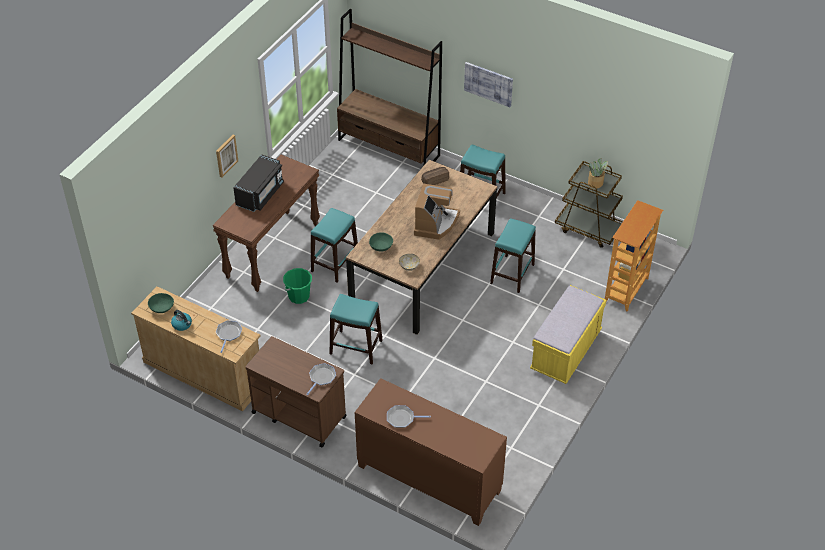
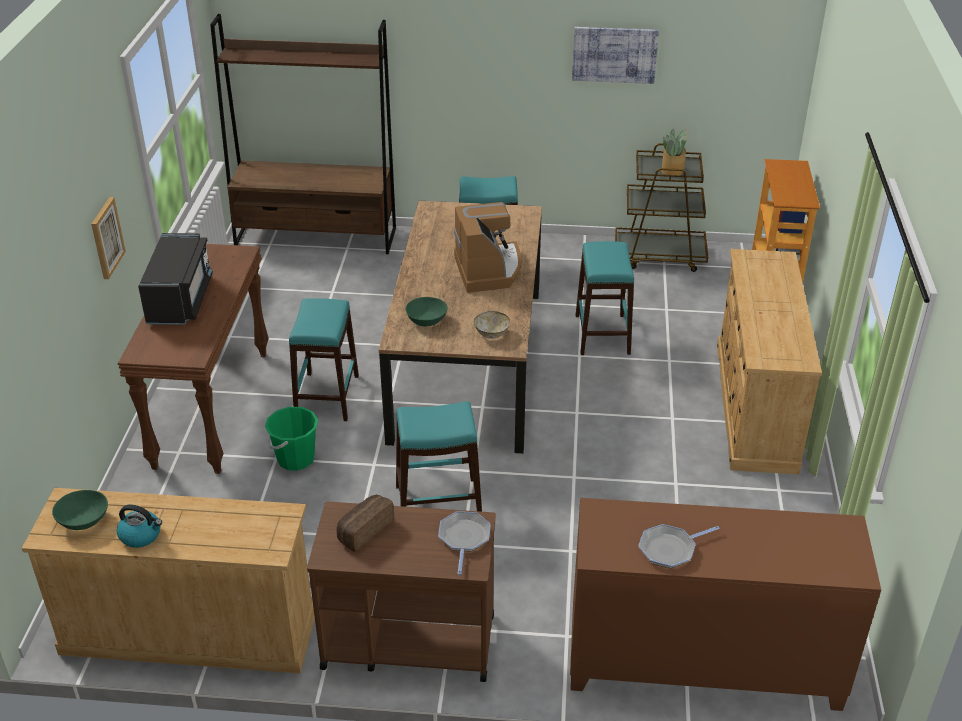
camera: 25 degrees left, 10 degrees down
(228, 334) = (244, 522): frying pan -> none
(434, 180) = (446, 221): bread -> bread (363, 530)
(488, 83) = (468, 72): picture -> picture (614, 54)
(566, 351) = (755, 407): yellow bench -> beige dresser

